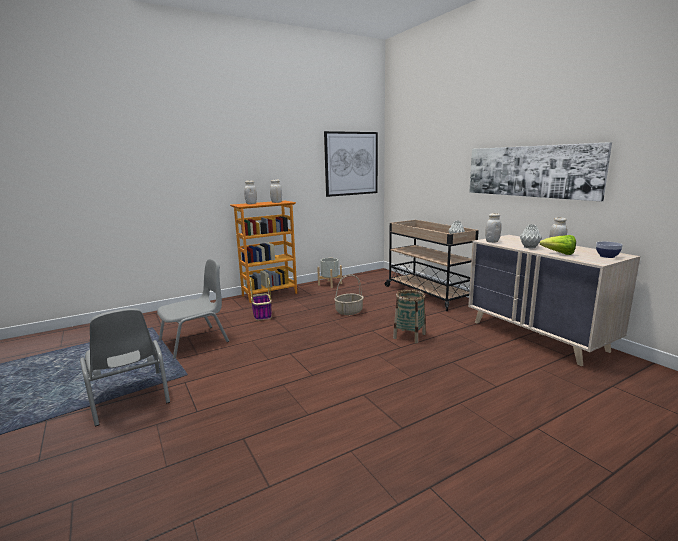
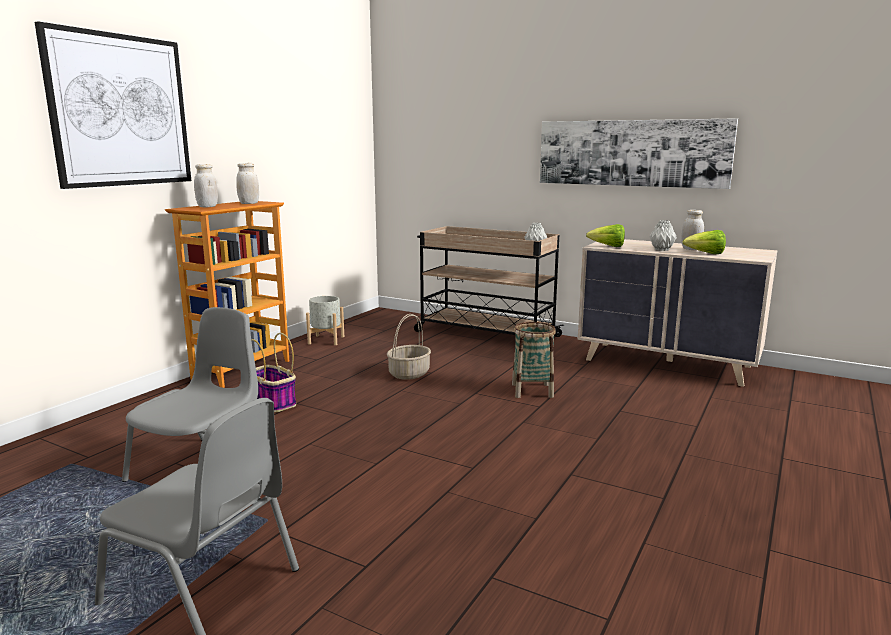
camera: 30 degrees left, 0 degrees up
(351, 163) = (334, 139): picture -> picture (120, 111)
(492, 241) = (608, 246): white jar -> lettuce
(607, 256) = (752, 253): bowl -> none

